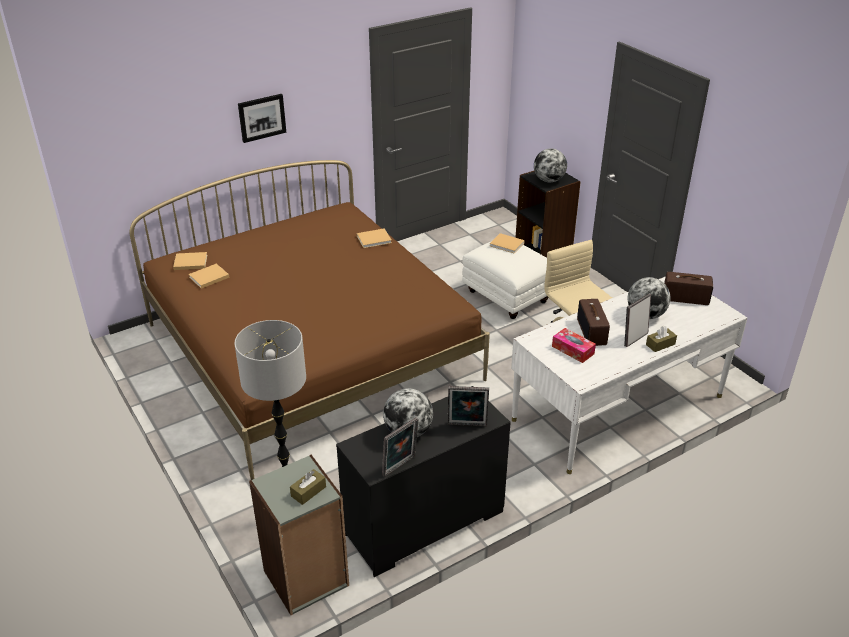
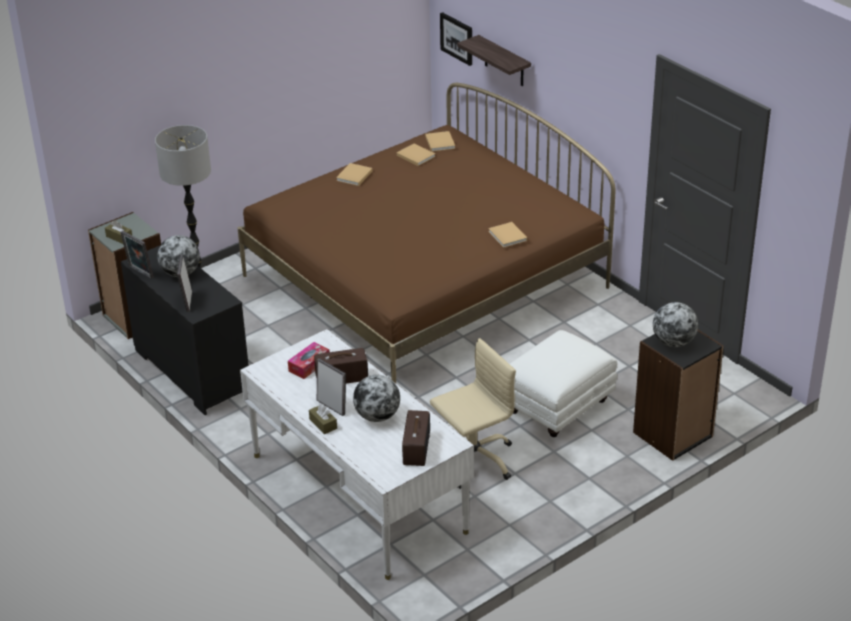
camera: 85 degrees right, 0 degrees up
(194, 151) = (504, 62): none -> shelf
(261, 117) = (555, 71): picture -> picture (457, 38)
(507, 245) = (578, 353): beige book -> beige book (354, 176)

